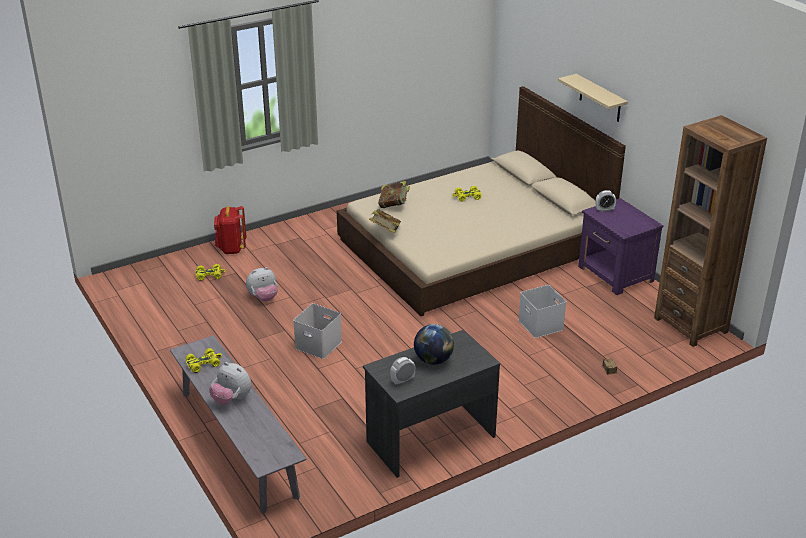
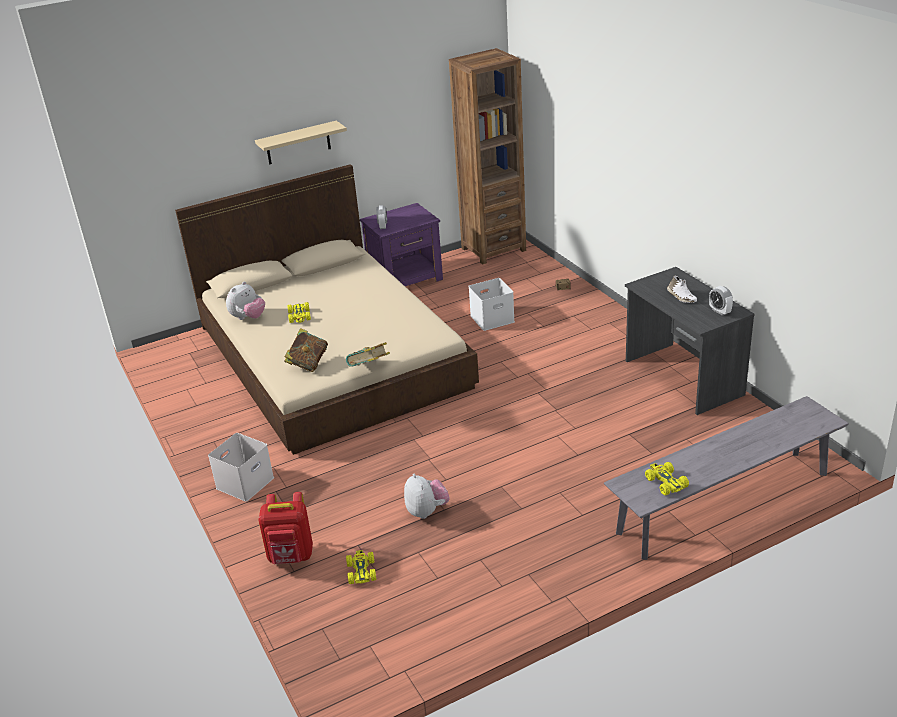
camera: 85 degrees left, 0 degrees up
(232, 399) = (728, 453): plush toy -> plush toy (248, 318)
(317, 345) = (532, 458): white storage box -> white storage box (245, 484)
(433, 360) = (681, 297): globe -> white shoe

